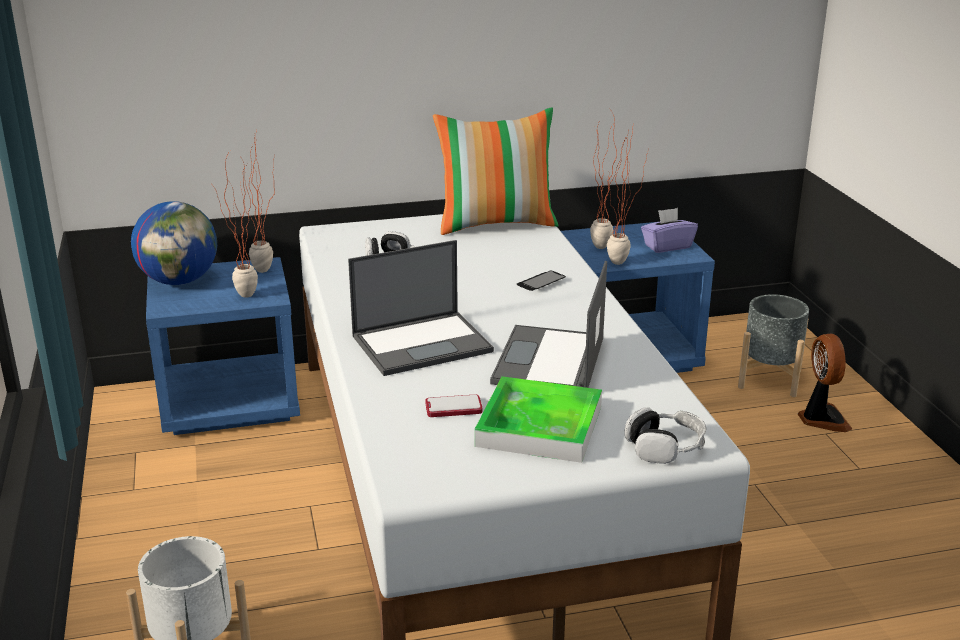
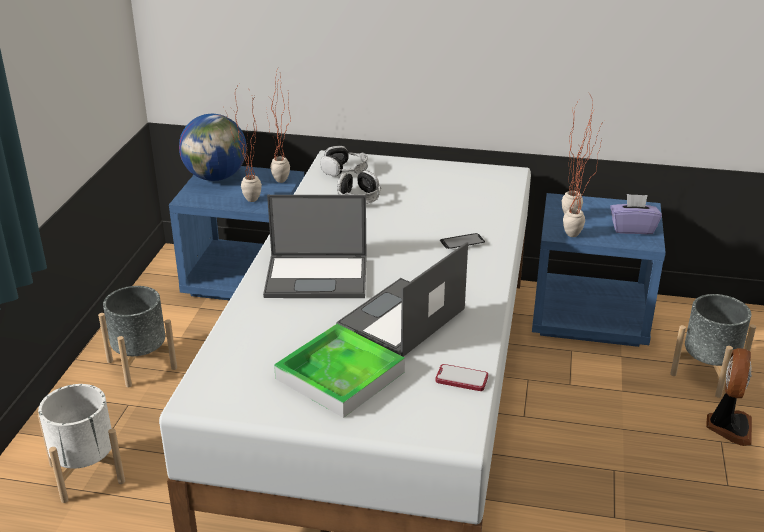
camera: 25 degrees right, 5 degrees up
(171, 521) = (142, 364): none -> grey planter
(453, 408) = (290, 340): phone -> phone (461, 379)
(496, 223) = (475, 178): pillow -> none
(665, 447) = (423, 424): headphones -> headphones (345, 170)

